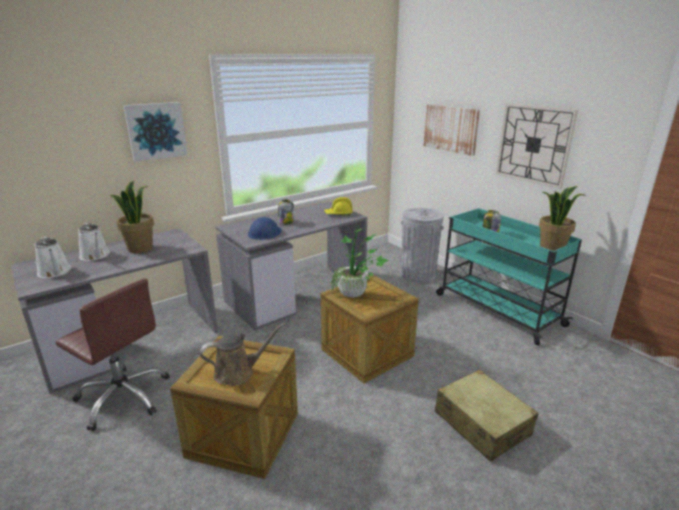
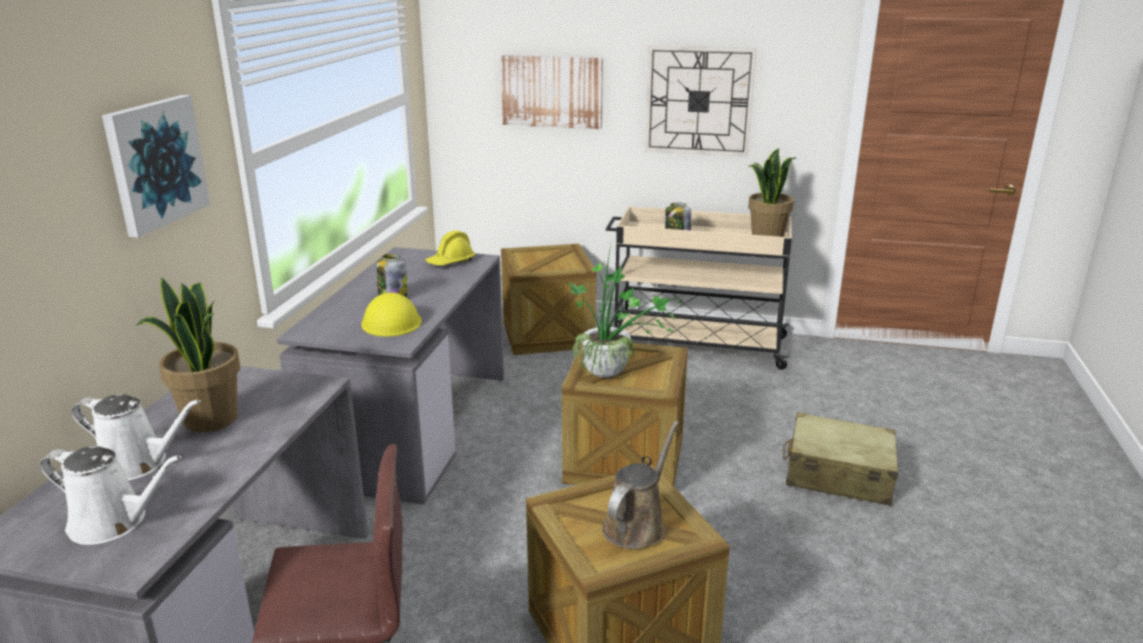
camera: 40 degrees left, 0 degrees up
(264, 232) = (391, 322): blue hard hat -> yellow hard hat
(418, 274) = (547, 334): grey trash can -> crate
(496, 309) = (694, 345): turquoise cart -> beige cart

